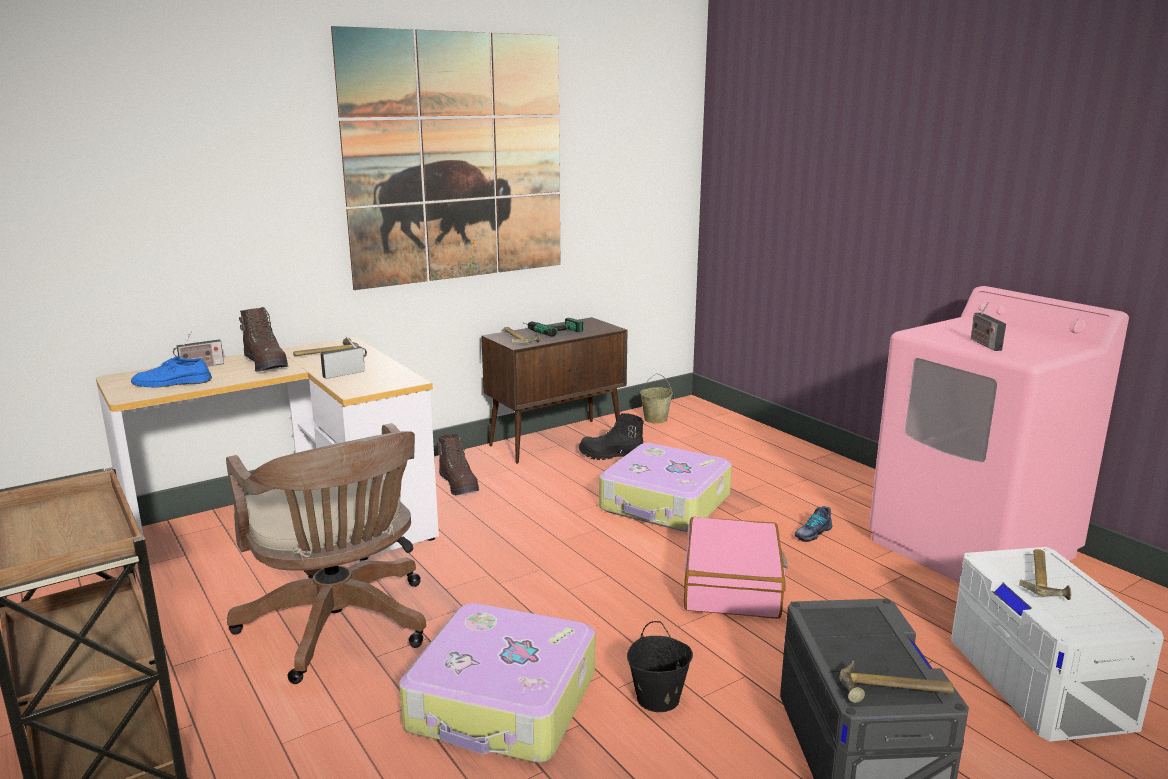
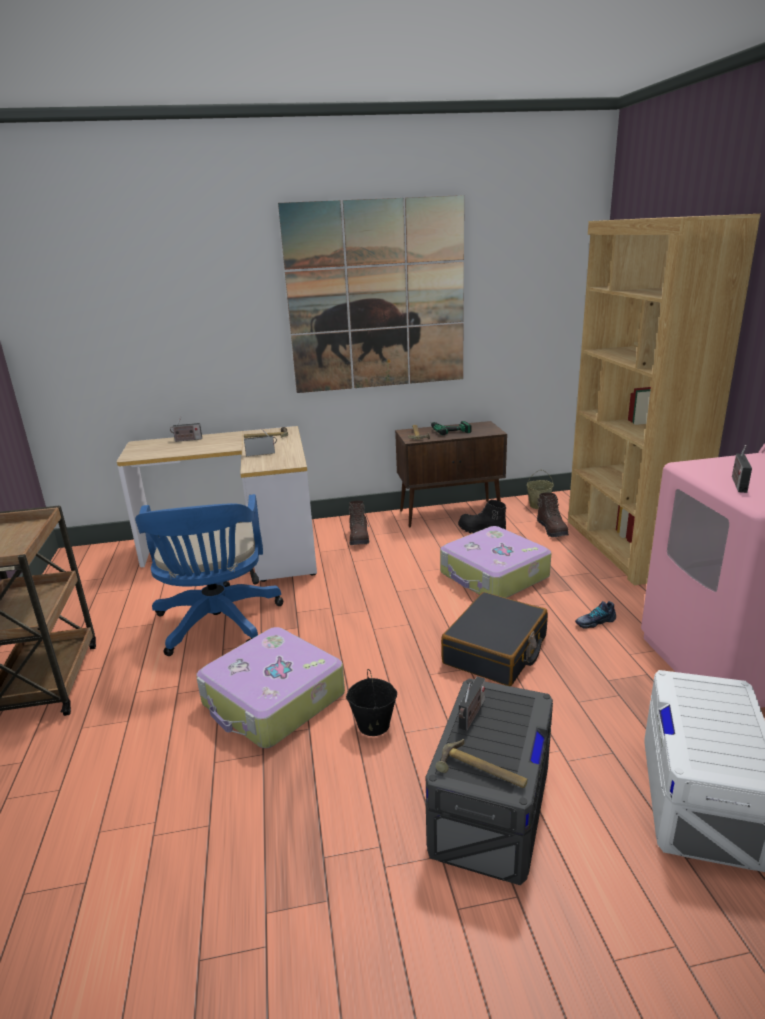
camera: 25 degrees right, 5 degrees up
(172, 383) = (161, 450): blue shoe -> none
(266, 364) = (224, 442): brown boot -> brown boot (552, 530)
(340, 628) = (217, 625): brown office chair -> blue office chair
(733, 584) = (496, 651): pink suitcase -> black suitcase
(783, 451) = (625, 547): none -> brown bookcase
(831, 638) = (471, 716): none -> radio
(1044, 578) = (714, 709): hammer -> none

